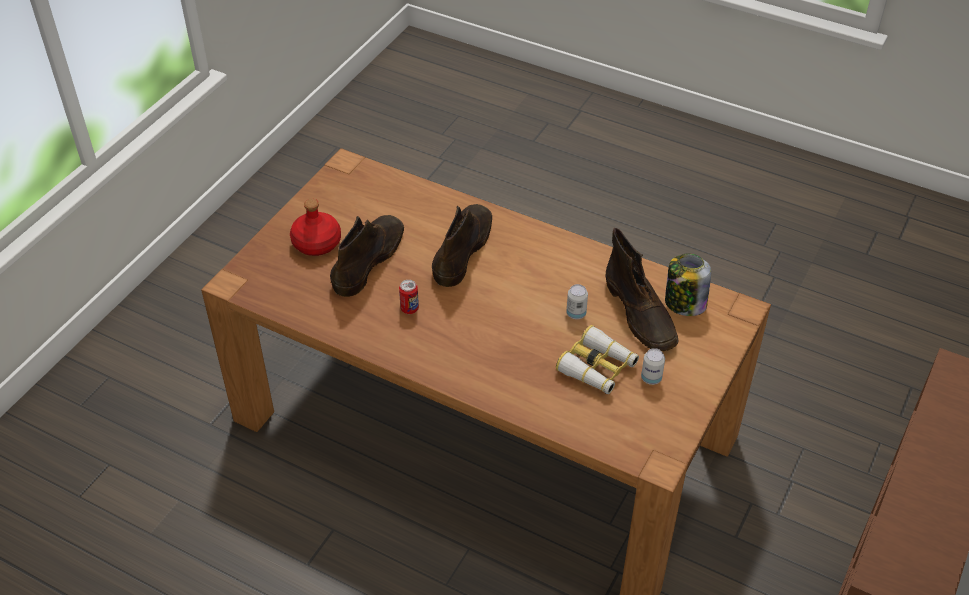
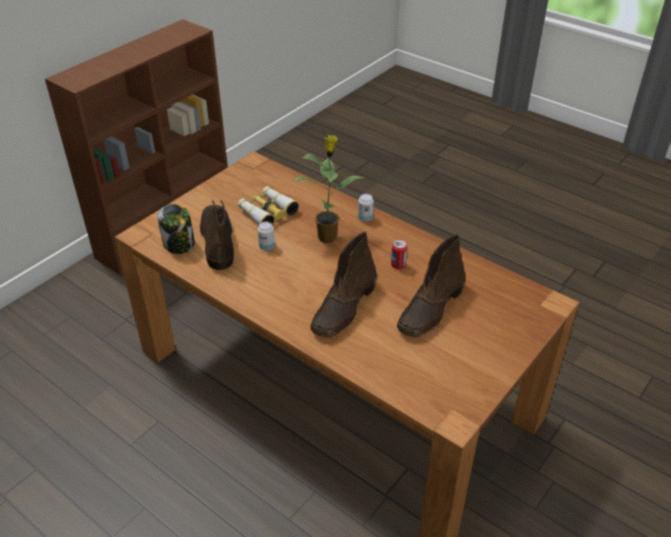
camera: 170 degrees left, 5 degrees down
(317, 243) = (480, 331): red bottle -> none
(504, 339) = (328, 236): none -> potted plant
(651, 378) = (233, 202): can -> can (365, 218)

